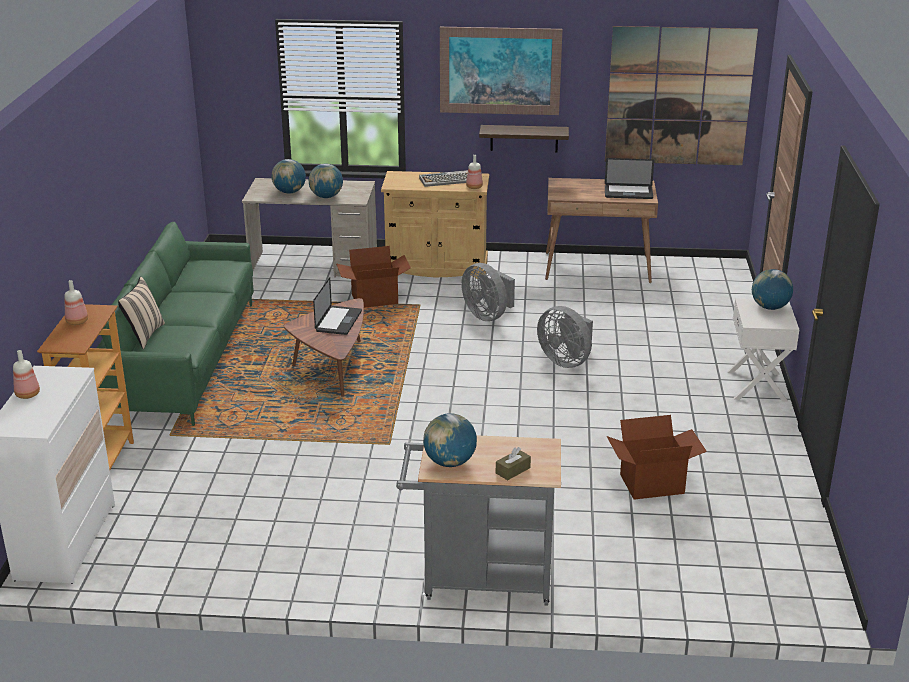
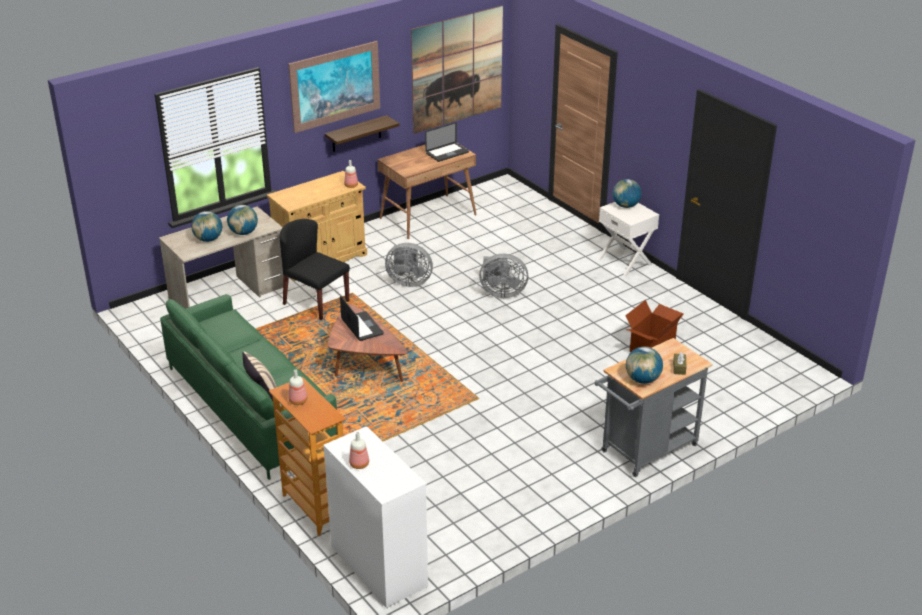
camera: 40 degrees left, 5 degrees up
(374, 300) = (315, 302): cardboard box -> black chair
(448, 179) = (323, 186): keyboard -> none

